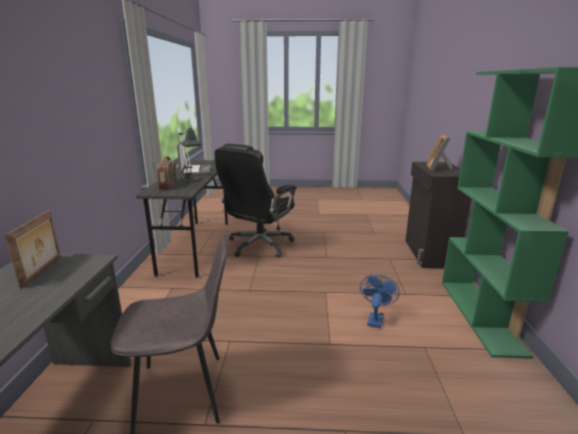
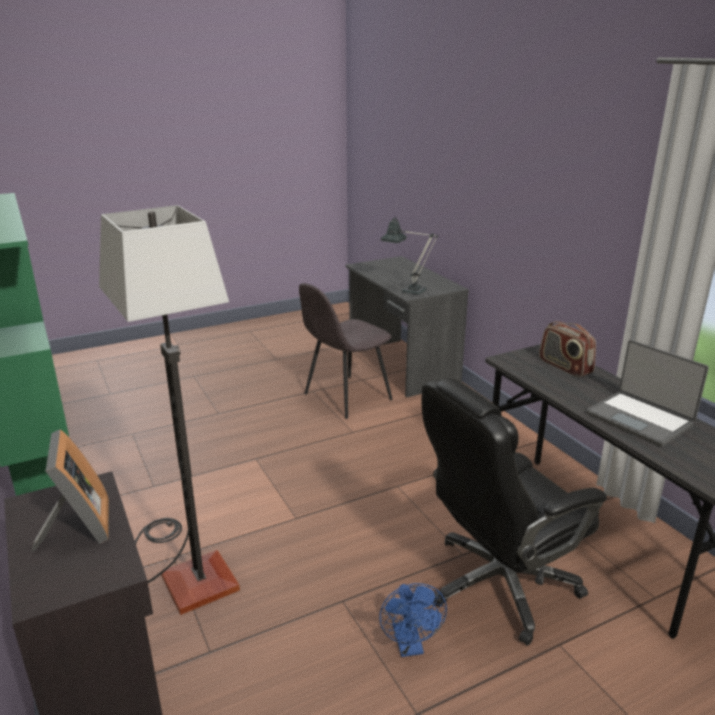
camera: 150 degrees right, 5 degrees up
(43, 271) = (424, 285): picture frame -> none
(190, 181) = (566, 386): table lamp -> table lamp (408, 290)
(259, 245) = (498, 584): black office chair -> black office chair turned 120 degrees counterclockwise
(375, 318) = (213, 501): blue fan -> blue fan (410, 646)
(398, 285) = (186, 572): none -> floor lamp

